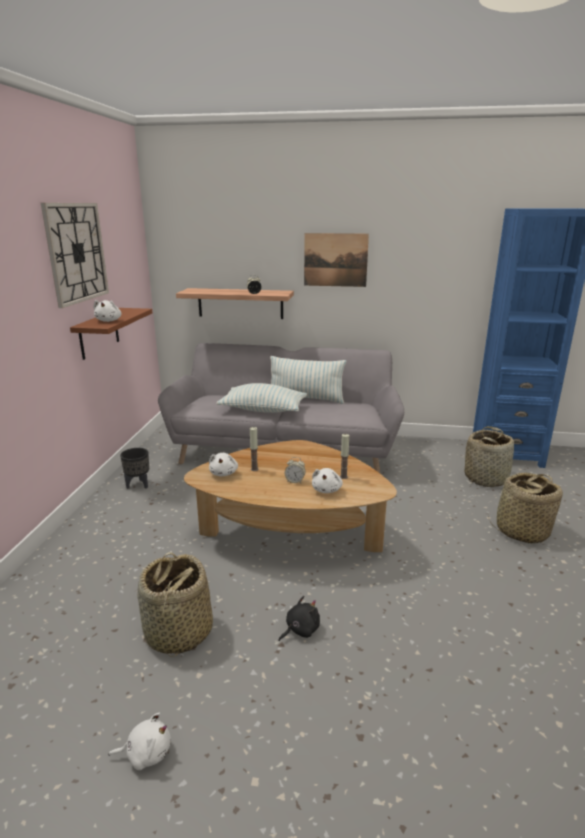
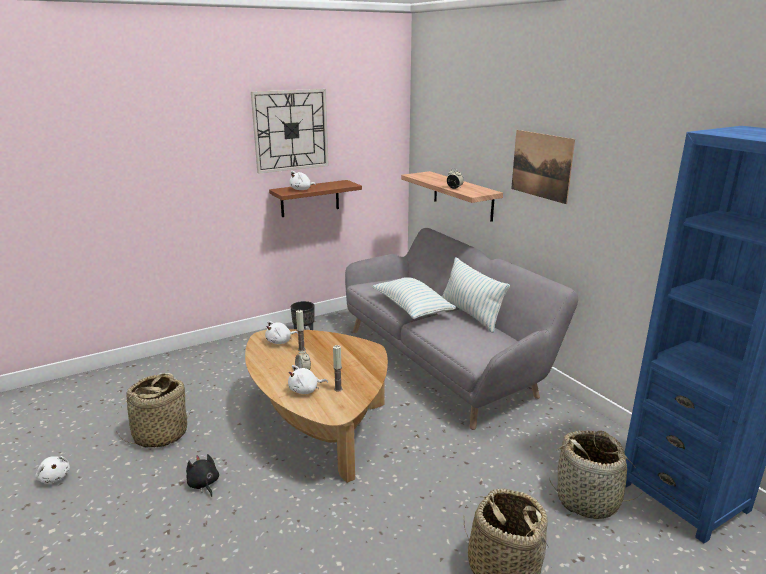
camera: 50 degrees right, 0 degrees up
(300, 629) = (203, 484): black plush toy -> black plush toy turned 135 degrees counterclockwise

